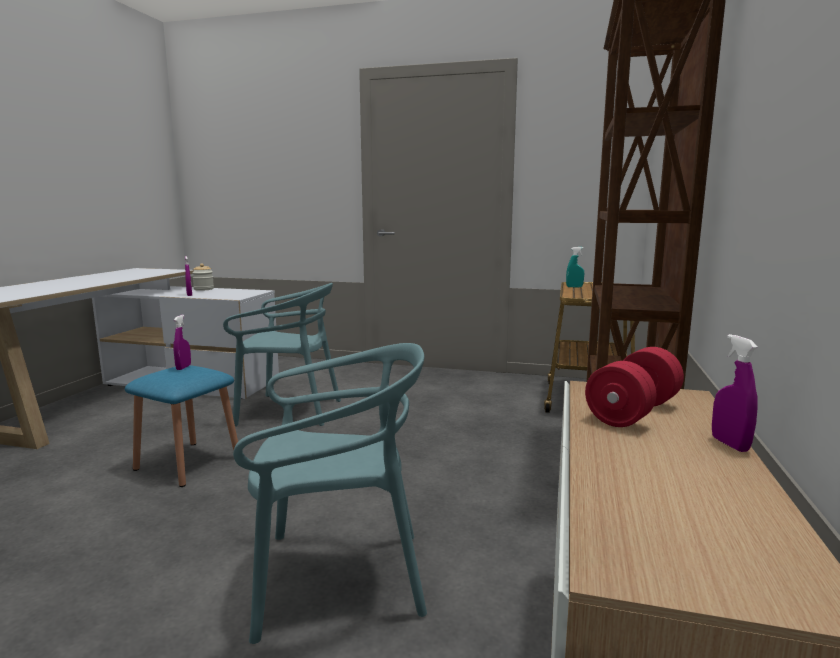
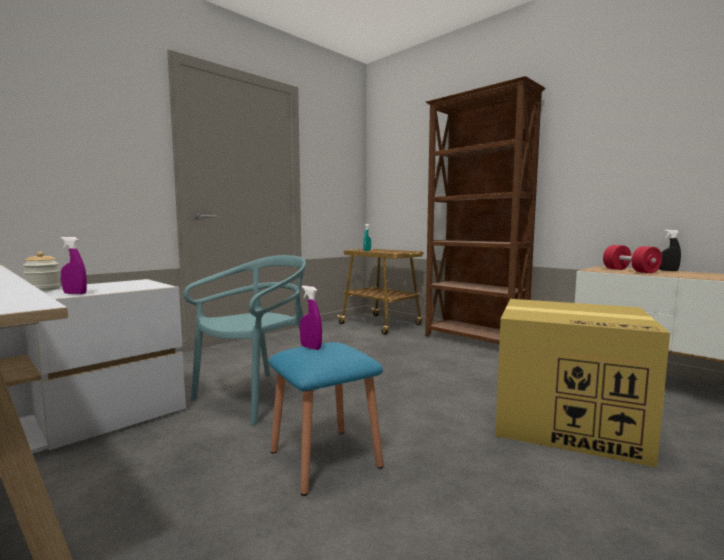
camera: 60 degrees left, 5 degrees down
(339, 578) = (569, 423): turquoise chair -> cardboard box
(729, 444) = (668, 270): purple spray bottle -> black spray bottle

